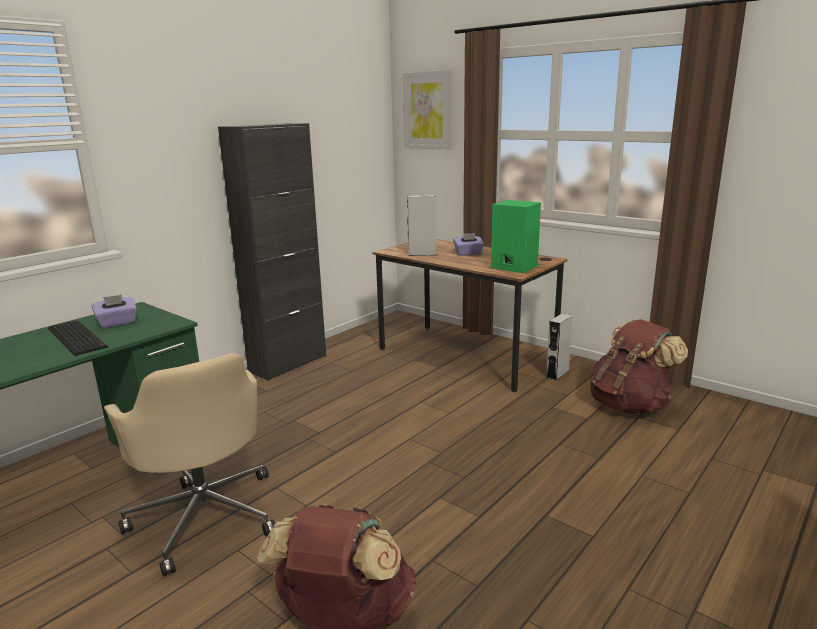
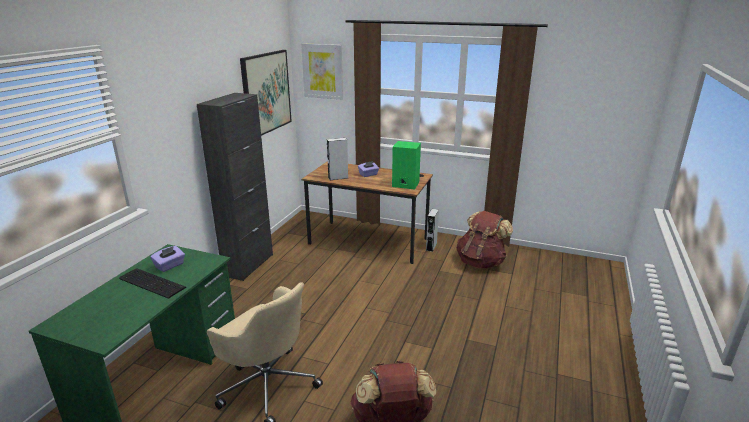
camera: 20 degrees left, 5 degrees up
(343, 135) = (266, 93): none -> picture

